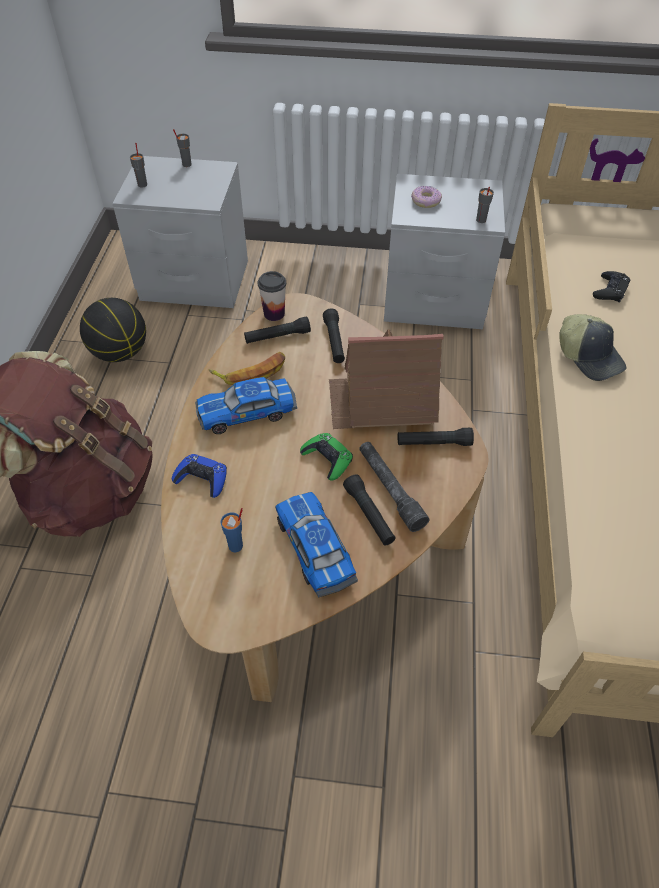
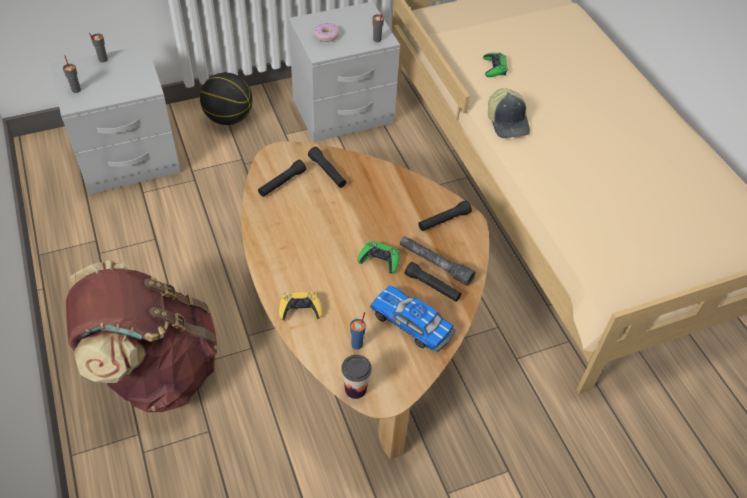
camera: 30 degrees left, 0 degrees up
(120, 352) = (104, 246): basketball -> basketball (229, 118)
(202, 479) = (300, 309): blue game controller -> yellow game controller
(247, 412) = (299, 249): toy car -> none
(251, 372) = (281, 217): banana -> none
(274, 314) = (266, 166): cup -> cup (355, 389)
(382, 402) = (391, 204): toy house -> none
(589, 356) = (508, 122): cap -> cap turned 45 degrees clockwise
(610, 290) = (494, 68): black game controller -> green game controller

